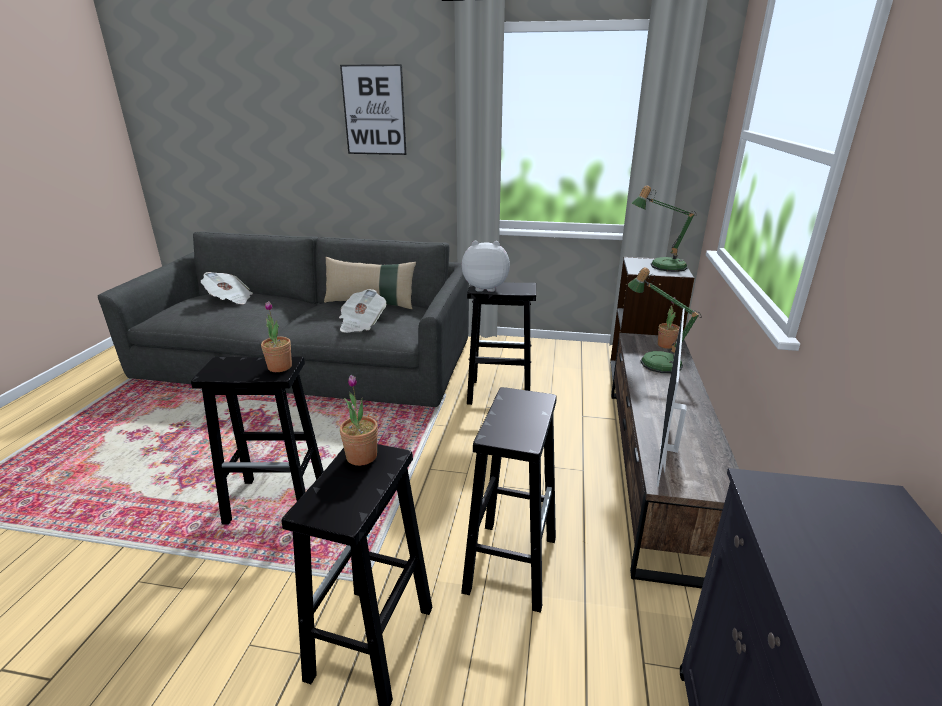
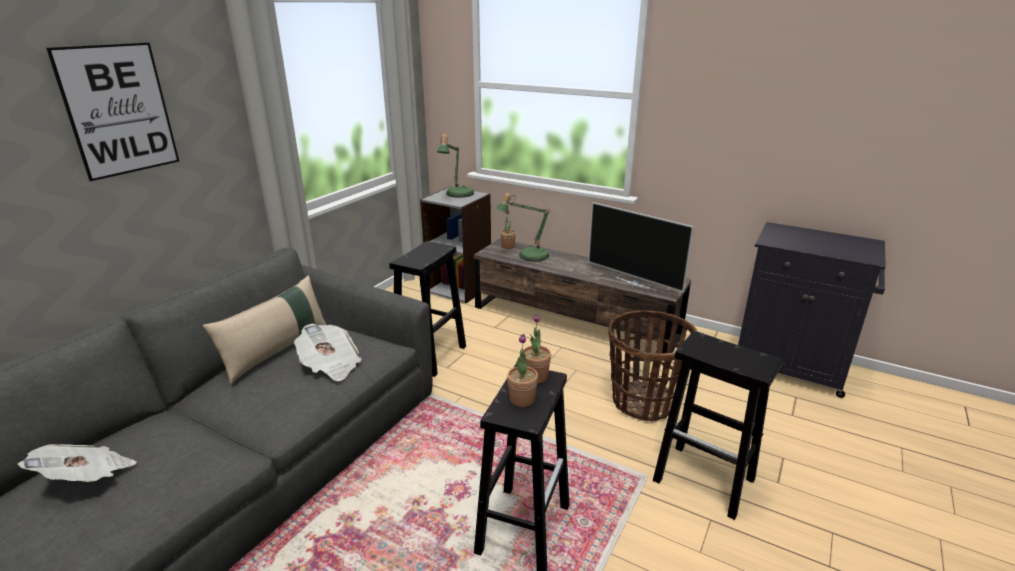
camera: 70 degrees left, 0 degrees up
(361, 456) = (700, 348): potted plant -> potted plant (522, 399)
(485, 288) = (417, 261): plush toy -> none
(511, 562) = (643, 401): black stool -> basket

